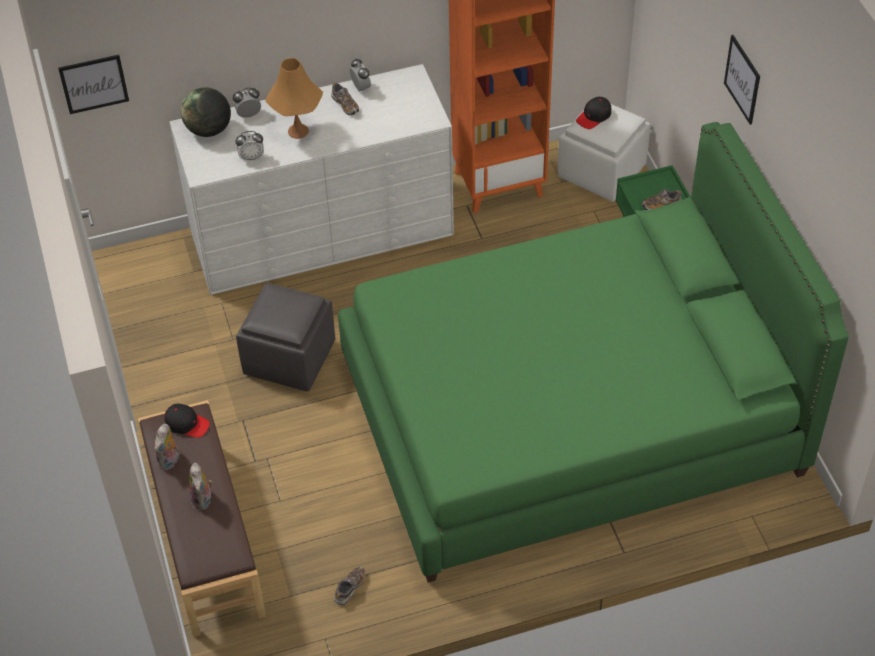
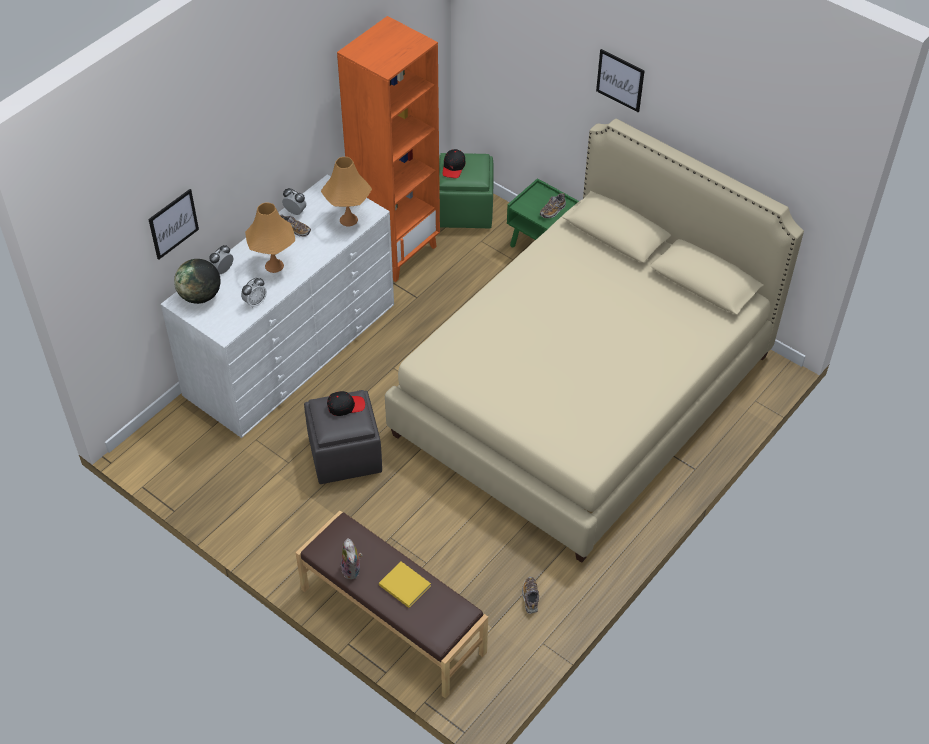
camera: 35 degrees left, 0 degrees up
(94, 83) = (102, 294): picture -> picture (173, 224)
(187, 424) = (341, 535): black cap -> black cap (345, 406)
(203, 500) = (403, 584): plush toy -> yellow book
(404, 117) = (348, 220): none -> orange table lamp
(570, 416) = (583, 394): green bed -> beige bed
(602, 171) = (464, 209): white ottoman -> green ottoman

